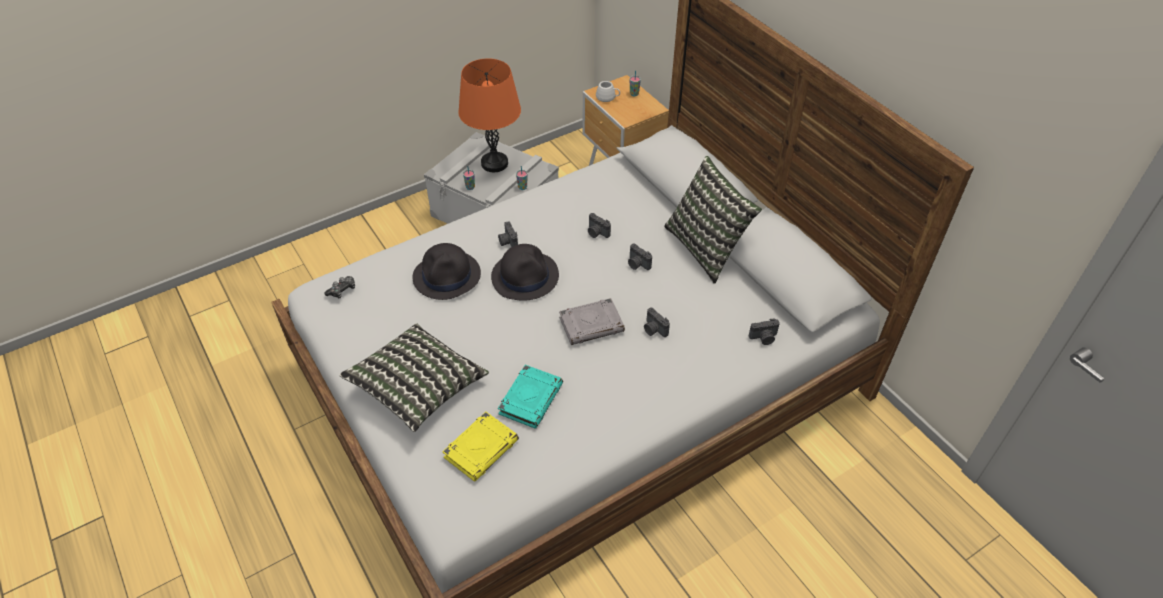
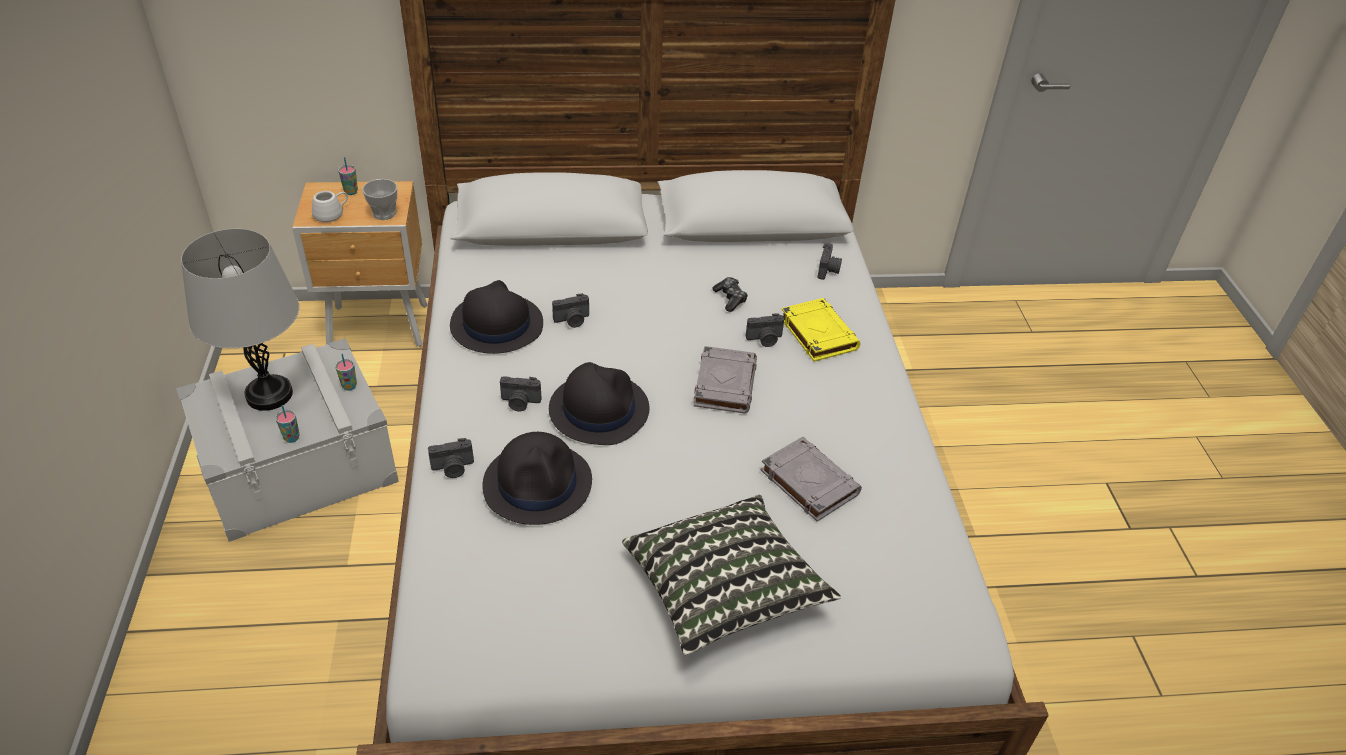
camera: 65 degrees left, 5 degrees down
(342, 290) = (466, 619): game controller -> game controller (730, 298)
(481, 448) = (864, 558): yellow book -> yellow book (817, 333)
(494, 163) = (269, 395): orange table lamp -> grey table lamp
(531, 398) = (808, 482): turquoise book -> grey book
(566, 204) = (496, 325): none -> black hat
(626, 115) = (384, 213): none -> cup
(637, 264) = (653, 310): camera -> camera (453, 468)
(706, 247) = (668, 251): pillow -> none

